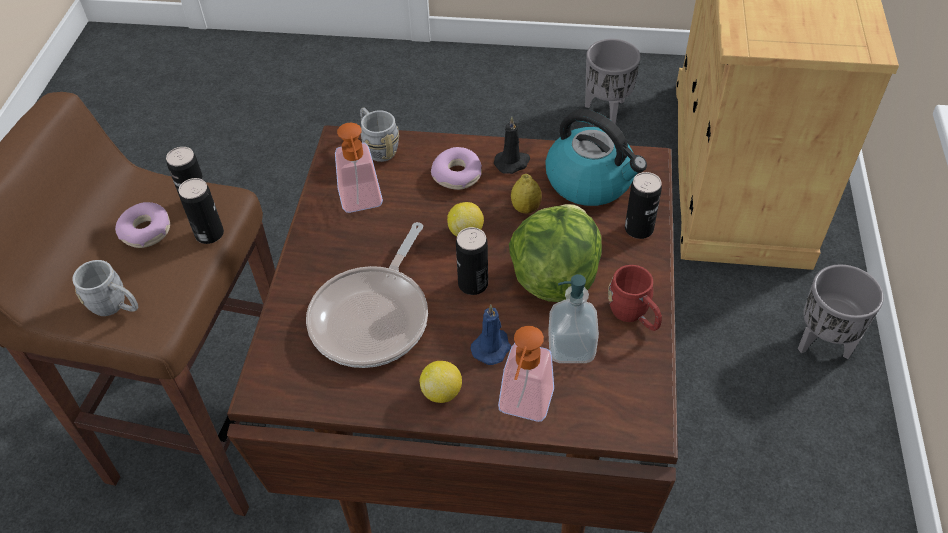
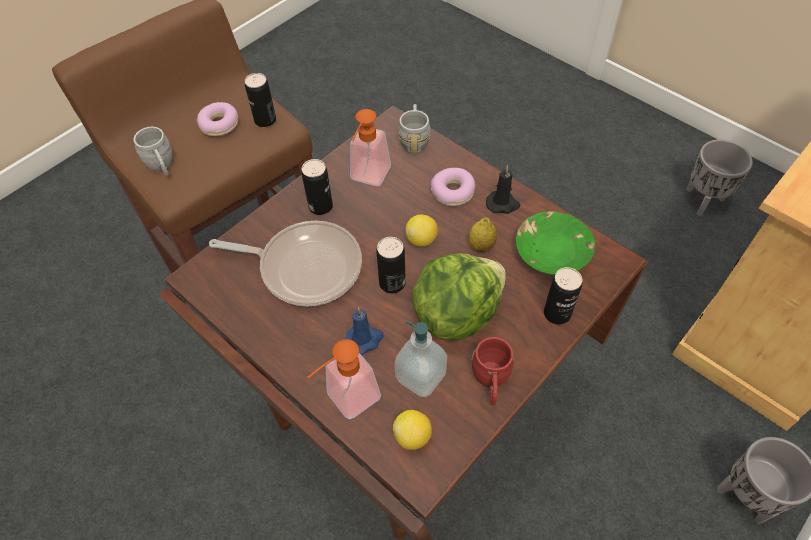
camera: 35 degrees right, 5 degrees up
(209, 234) = (254, 147): can -> can (320, 206)
(373, 317) = (305, 267): frying pan -> frying pan turned 135 degrees counterclockwise
(442, 392) = (302, 351): lemon -> lemon (412, 436)
(591, 181) = (552, 252): kettle -> green bowl

